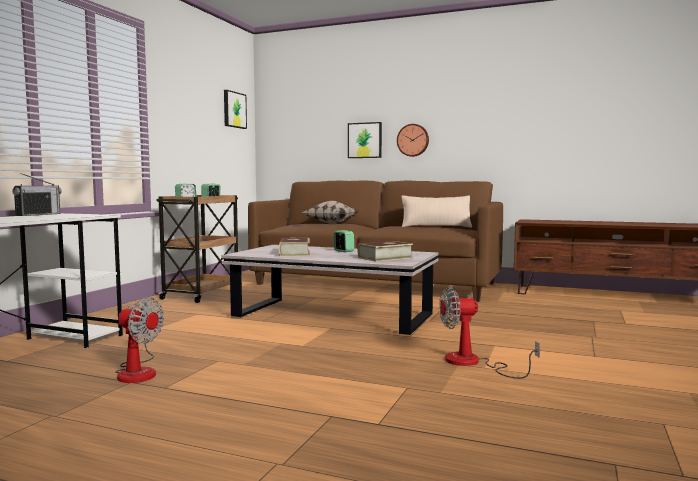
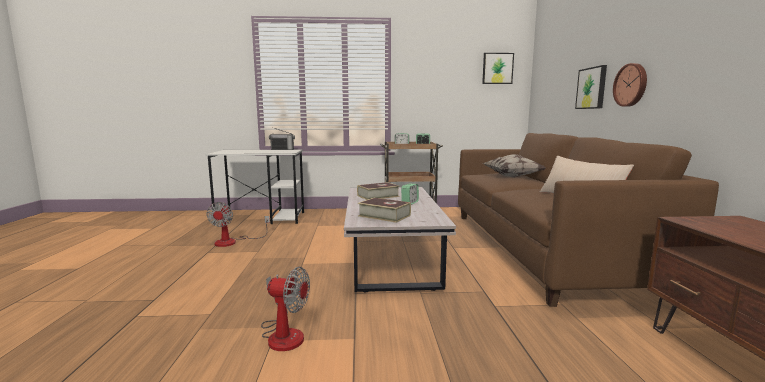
camera: 65 degrees right, 5 degrees up
(473, 363) = (283, 333): fan -> fan turned 135 degrees clockwise

